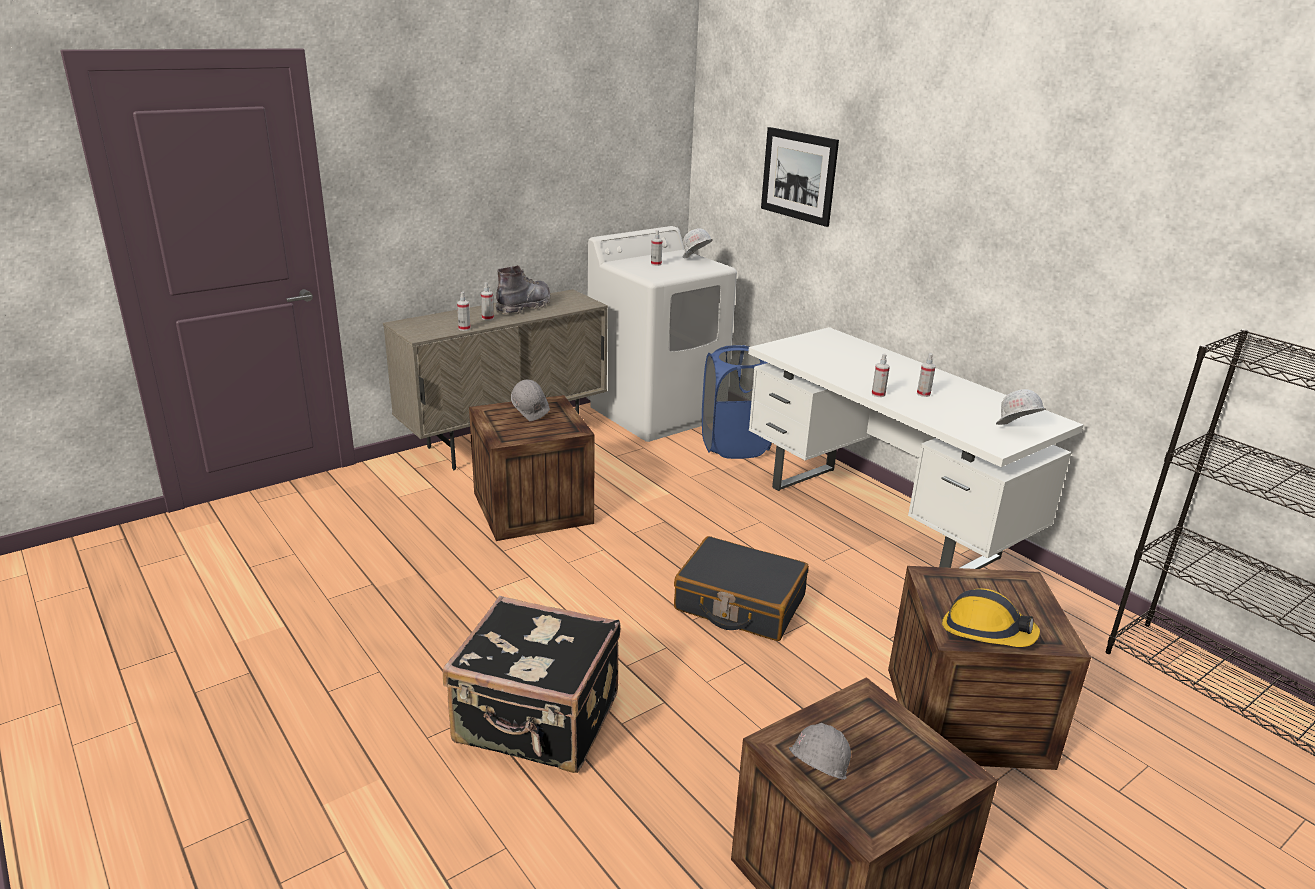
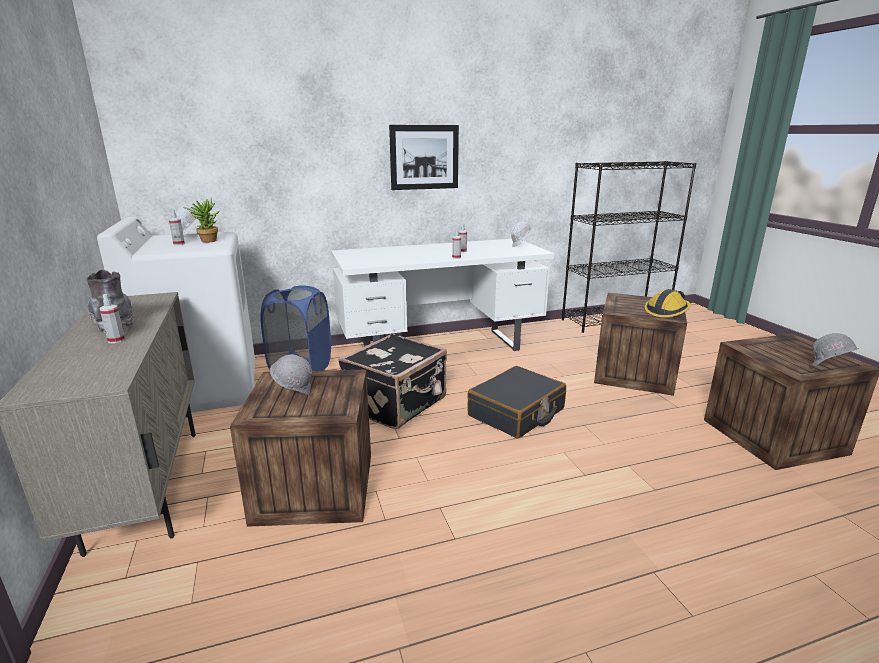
camera: 70 degrees left, 5 degrees down
(464, 328) = (130, 355): spray bottle -> none
(537, 721) = (658, 534): black suitcase -> black suitcase (397, 404)
(679, 269) = (207, 240): none -> potted plant
(798, 175) = (265, 141): picture -> picture (424, 157)

